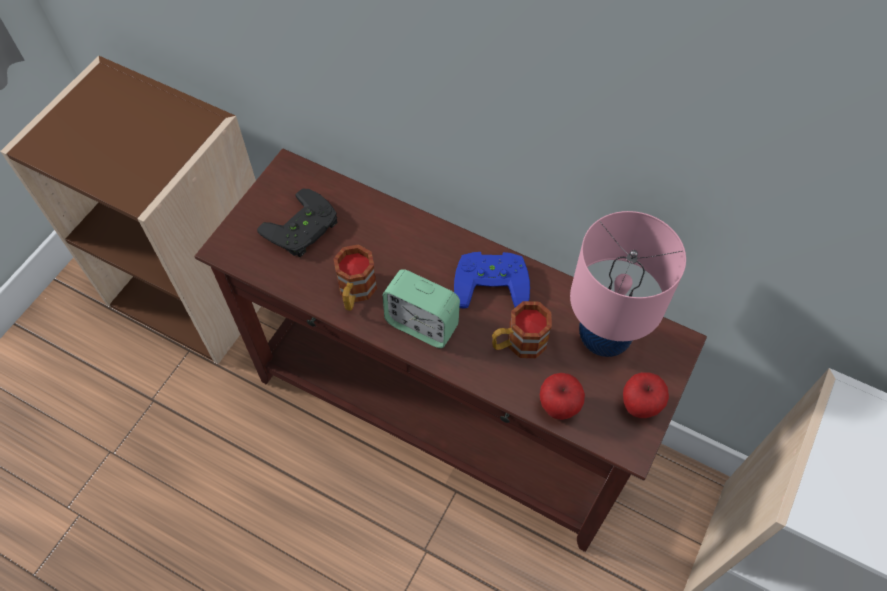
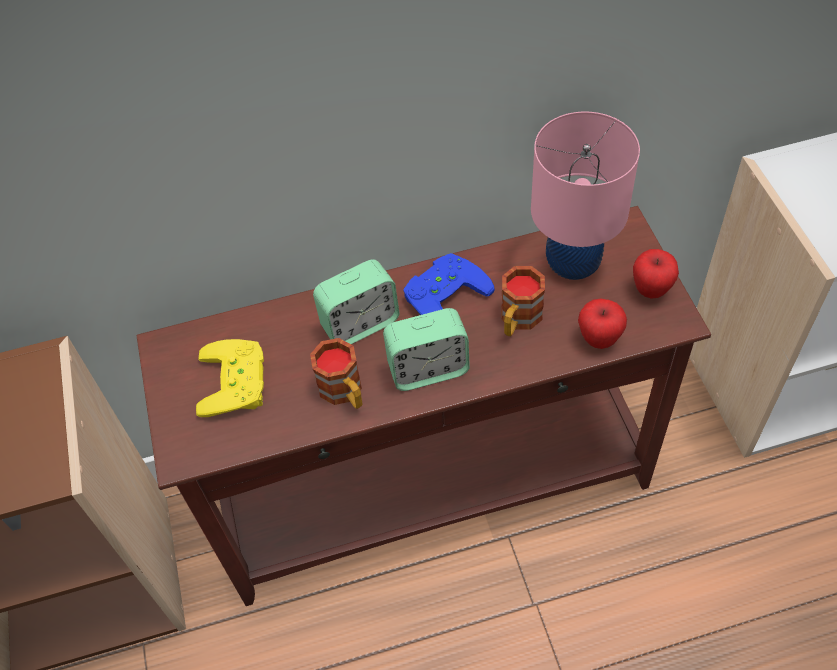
camera: 40 degrees left, 5 degrees down
(303, 230) = (238, 382): black game controller -> yellow game controller
(415, 255) = (360, 324): none -> alarm clock

